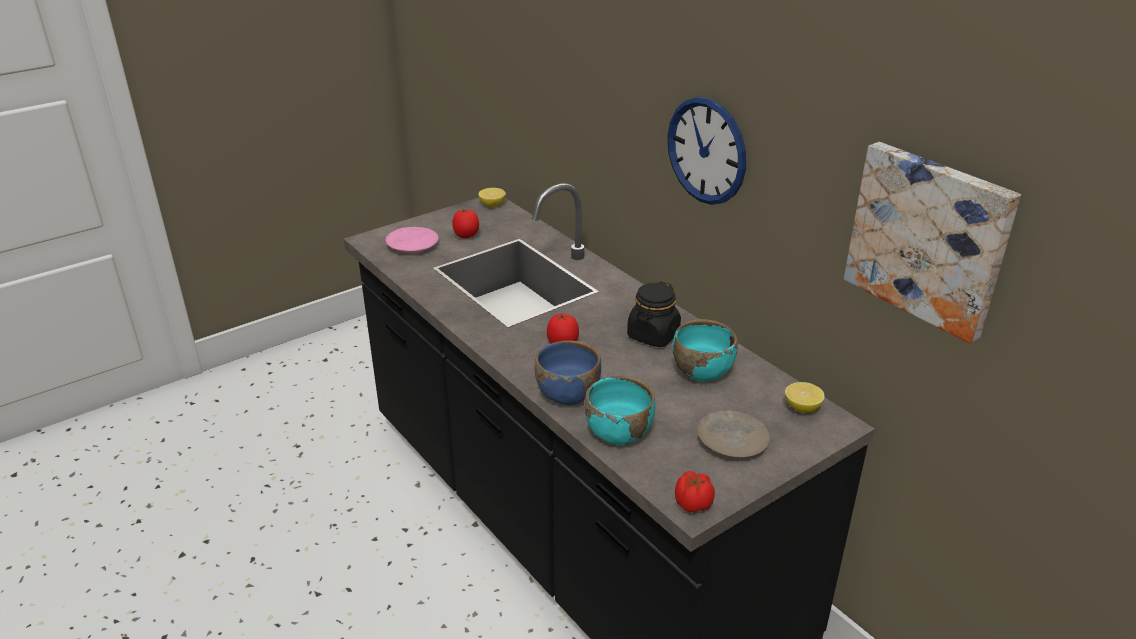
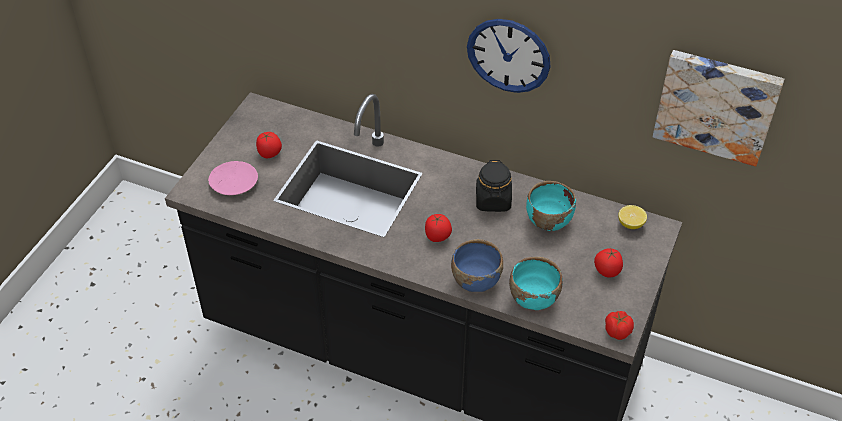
camera: 30 degrees left, 15 degrees up
(492, 205) = (260, 109): lemon -> none
(731, 441) = (607, 271): beige plate -> tomato

